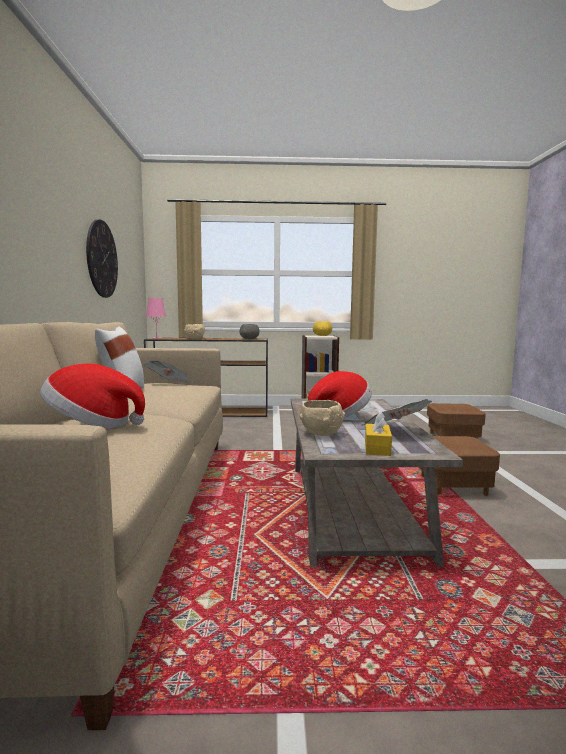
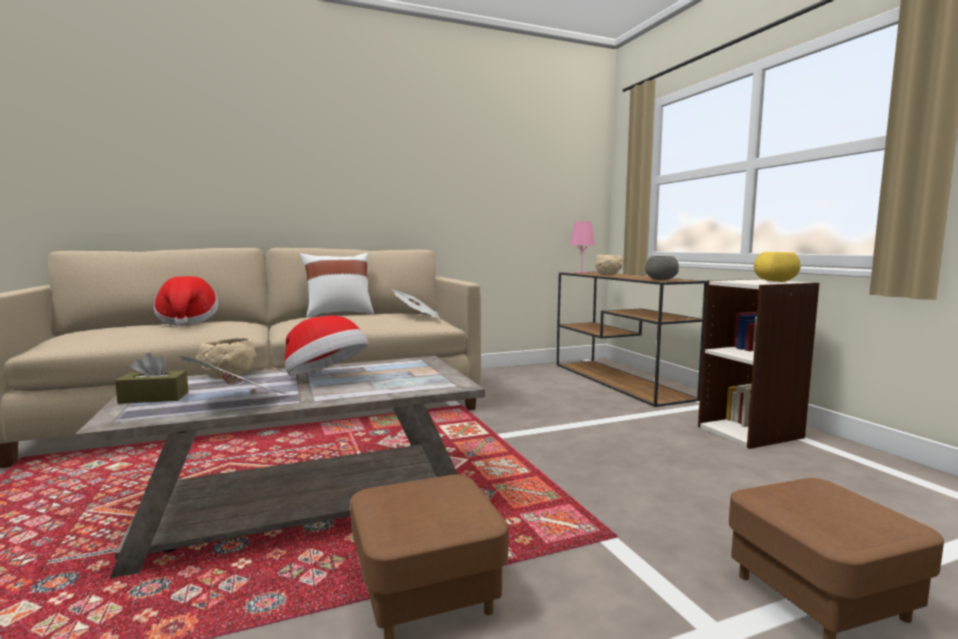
camera: 70 degrees right, 0 degrees up
(102, 259) = (475, 185): wall clock -> none
(377, 448) = (154, 398): yellow tissue box -> brown tissue box

